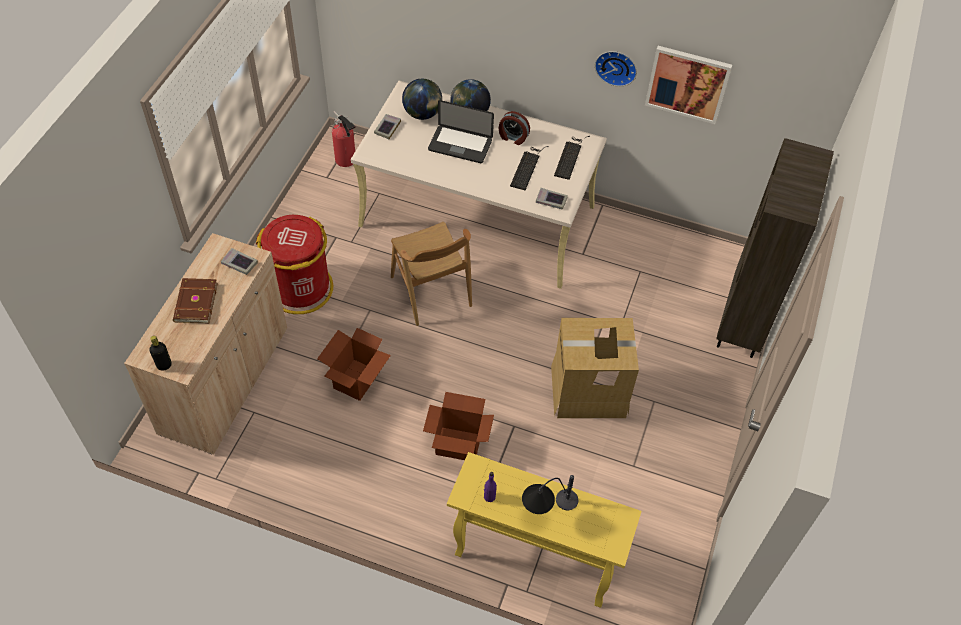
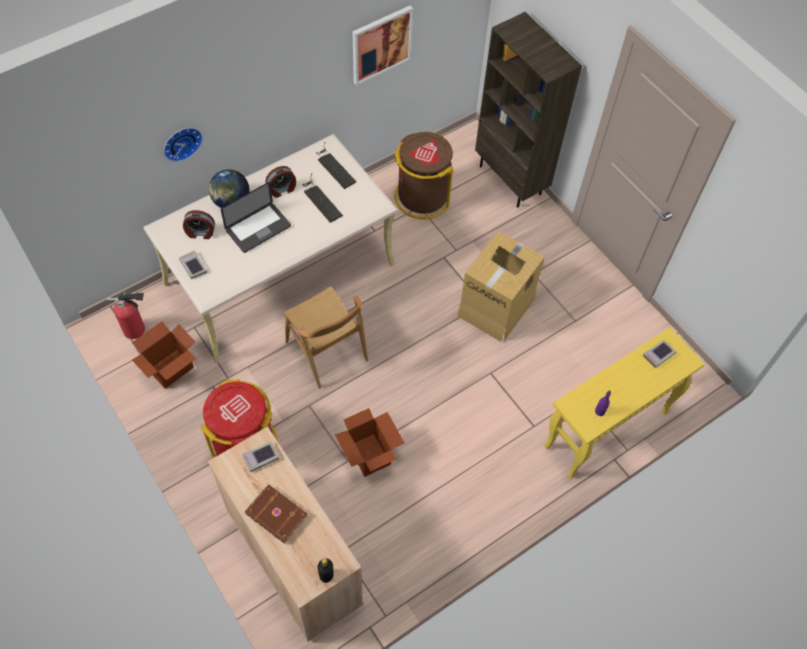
camera: 55 degrees left, 5 degrees up
(422, 114) = (200, 233): globe -> alarm clock
(431, 291) = (326, 351): brown chair -> brown chair turned 45 degrees clockwise
(458, 444) = (480, 419): cardboard box -> cardboard box (171, 369)
(547, 510) = (634, 382): table lamp -> none
(551, 200) = (367, 206): book -> book (658, 355)
(616, 66) = (324, 72): wall clock -> wall clock (181, 142)
(652, 267) = (422, 197): none -> brown trash can

